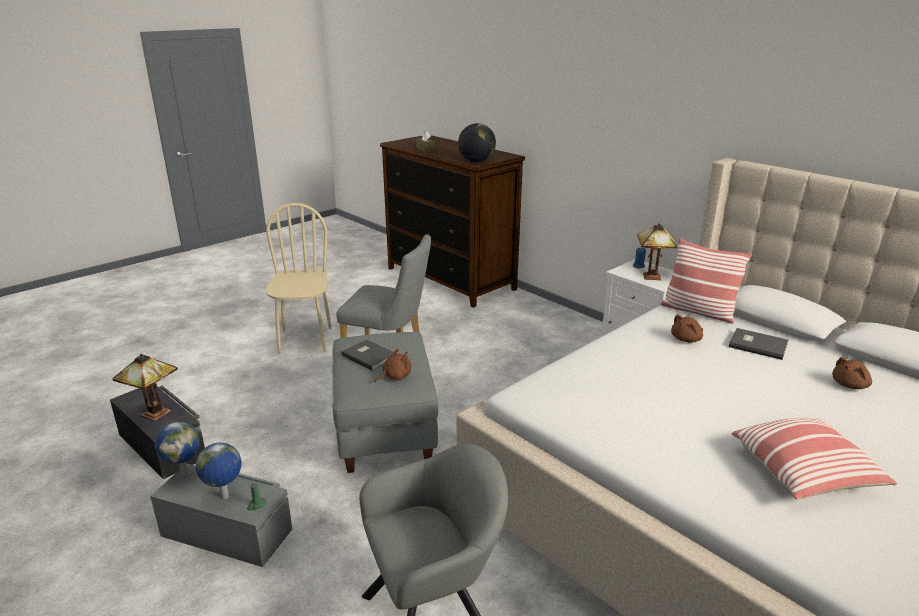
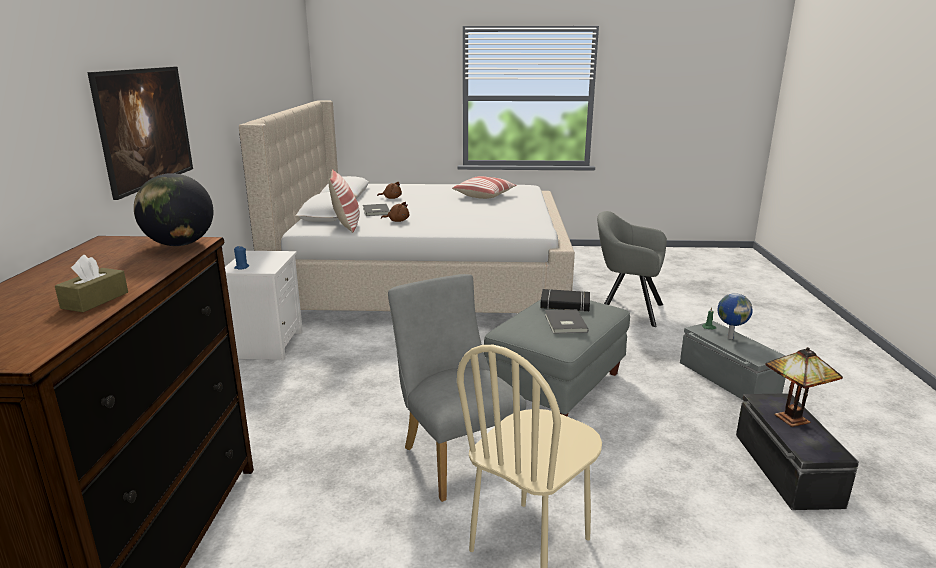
camera: 135 degrees left, 5 degrees down
(185, 473) = (760, 360): globe -> none
(395, 377) = (565, 304): brown plush toy -> black book
(590, 136) = (150, 155): none -> picture
(653, 277) = (266, 258): table lamp -> none

